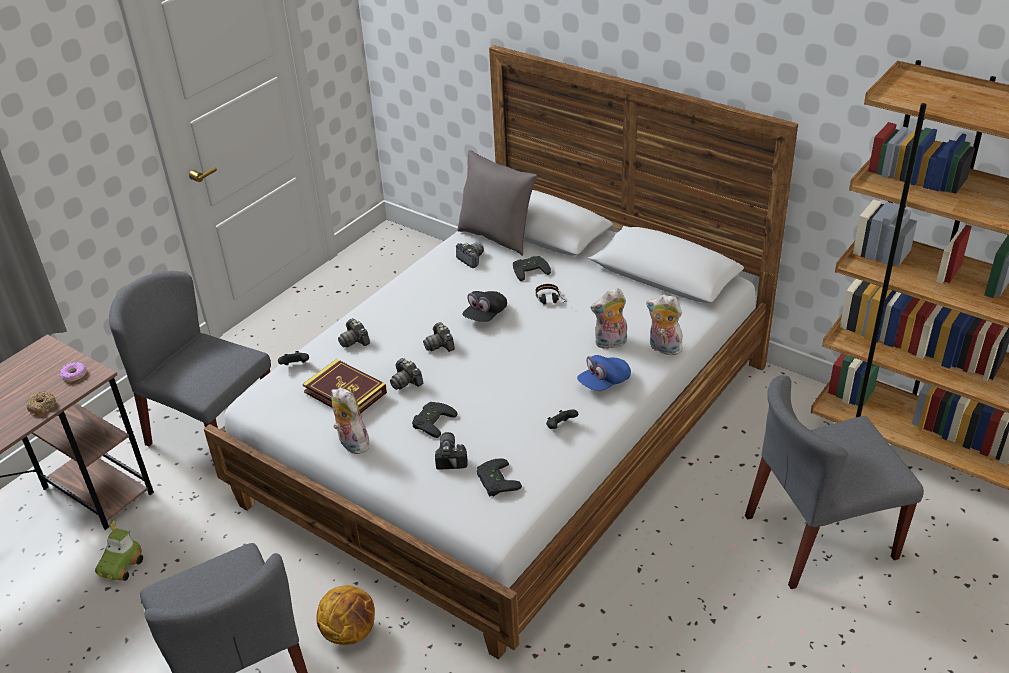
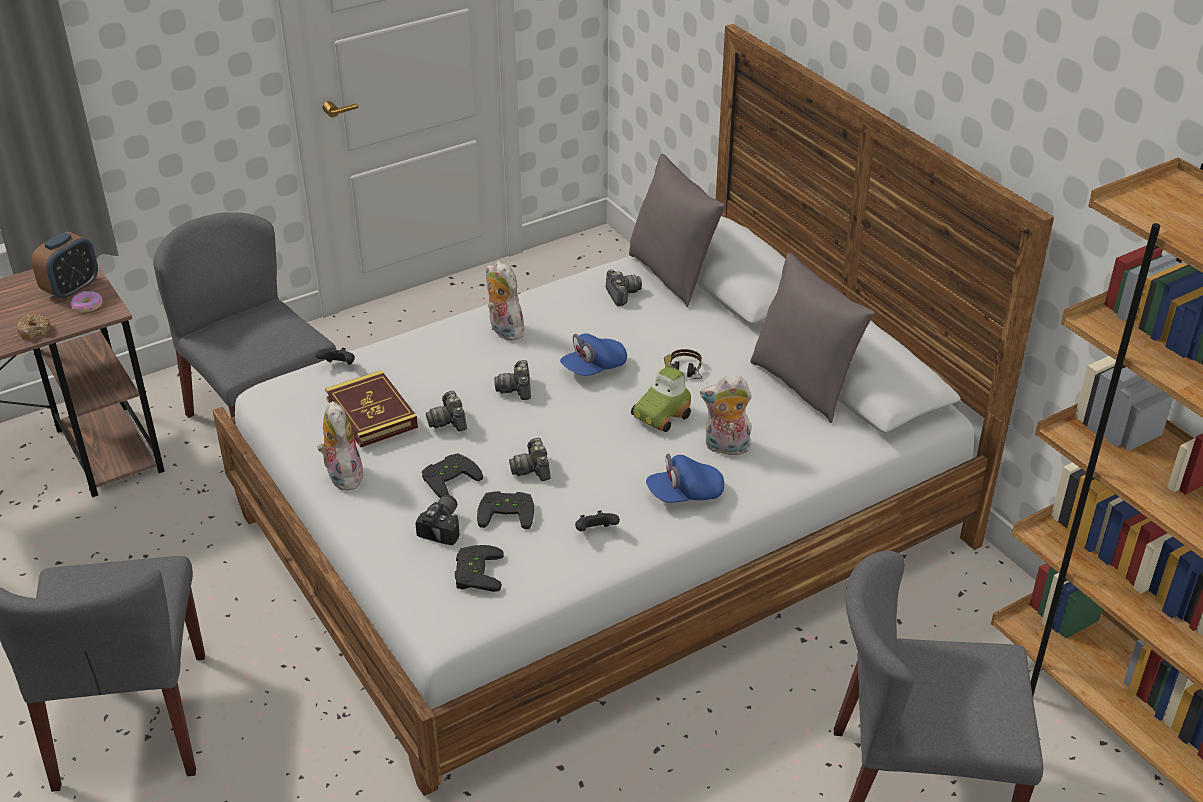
camera: 20 degrees right, 0 degrees up
(52, 366) = (72, 289): none -> alarm clock
(121, 566) = (85, 543): toy car -> toy car (661, 416)
(350, 632) = (279, 703): basketball -> none
(354, 340) = (422, 355): camera -> camera (532, 469)
(485, 315) = (594, 368): black cap -> blue cap
(530, 269) = (686, 327): black game controller -> black game controller (507, 511)
(634, 287) = (804, 384): none -> grey pillow
(663, 348) = (789, 474): plush toy -> plush toy (503, 330)

